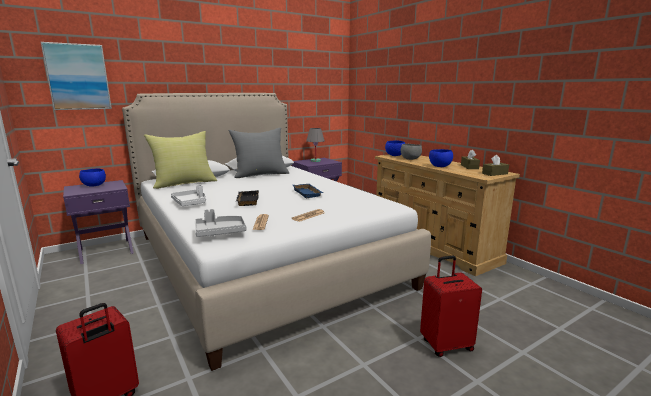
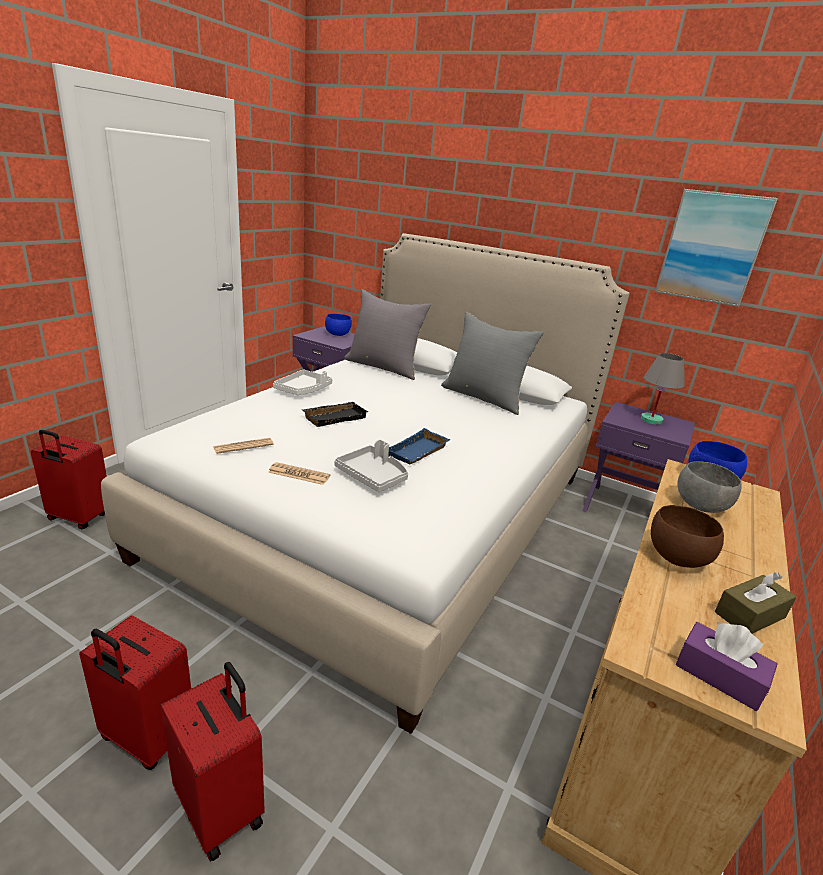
camera: 60 degrees right, 10 degrees up
(78, 77) = (358, 203): picture -> picture (712, 248)
(184, 183) = (384, 367): yellow pillow -> grey pillow
(220, 232) = (196, 430): grey tray -> grey tray (373, 476)
(395, 367) = (145, 738): none -> red suitcase
(439, 166) = (675, 558): blue bowl -> brown bowl
(494, 173) = (719, 675): brown tissue box -> purple tissue box

